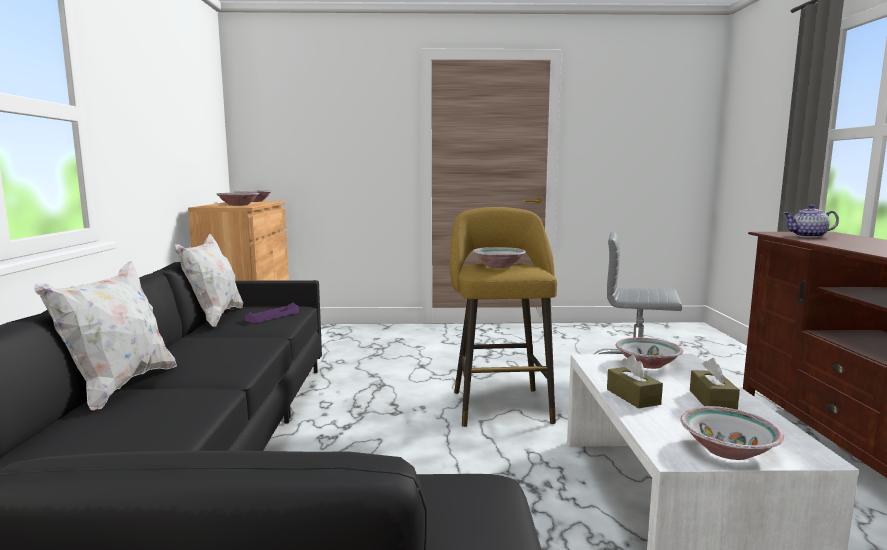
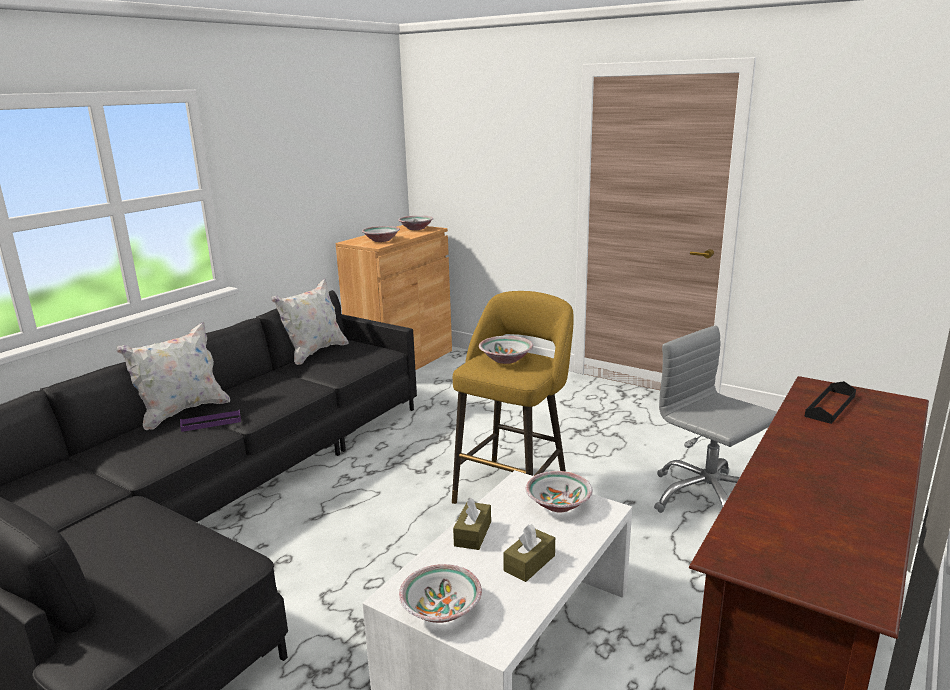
camera: 35 degrees right, 10 degrees up
(272, 316) = (352, 360): purple tray -> purple tray (211, 423)
(808, 236) = (830, 406): teapot -> black tray

